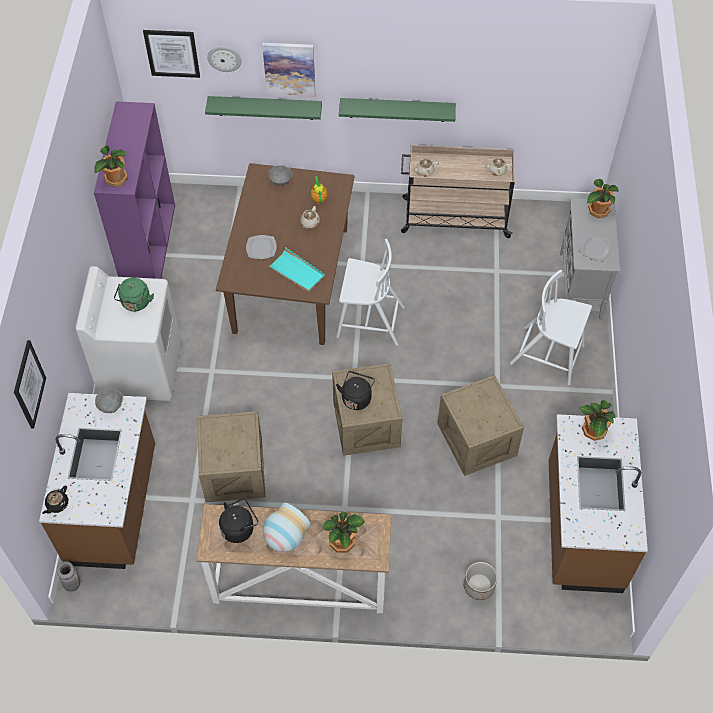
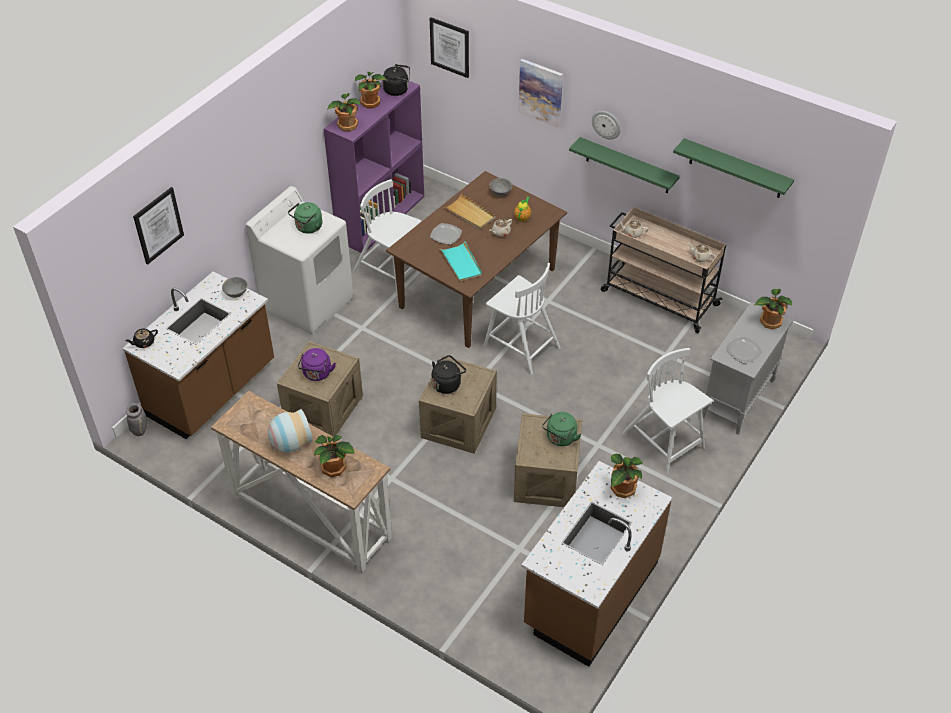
camera: 30 degrees right, 10 degrees down
(121, 143) = (371, 103): none -> potted plant
(197, 299) = (390, 271): none -> white chair
(224, 58) = (490, 65): wall clock -> wall clock (606, 124)
(230, 447) = (317, 374): none -> purple kettle
(239, 528) = (261, 420): black kettle -> black kettle (398, 90)
(265, 107) = (517, 127): green shelf -> green shelf (736, 169)
(268, 215) = (470, 214): none -> beige tray
(479, 586) = (460, 594): planter -> none
(489, 403) = (560, 439): none -> green kettle

